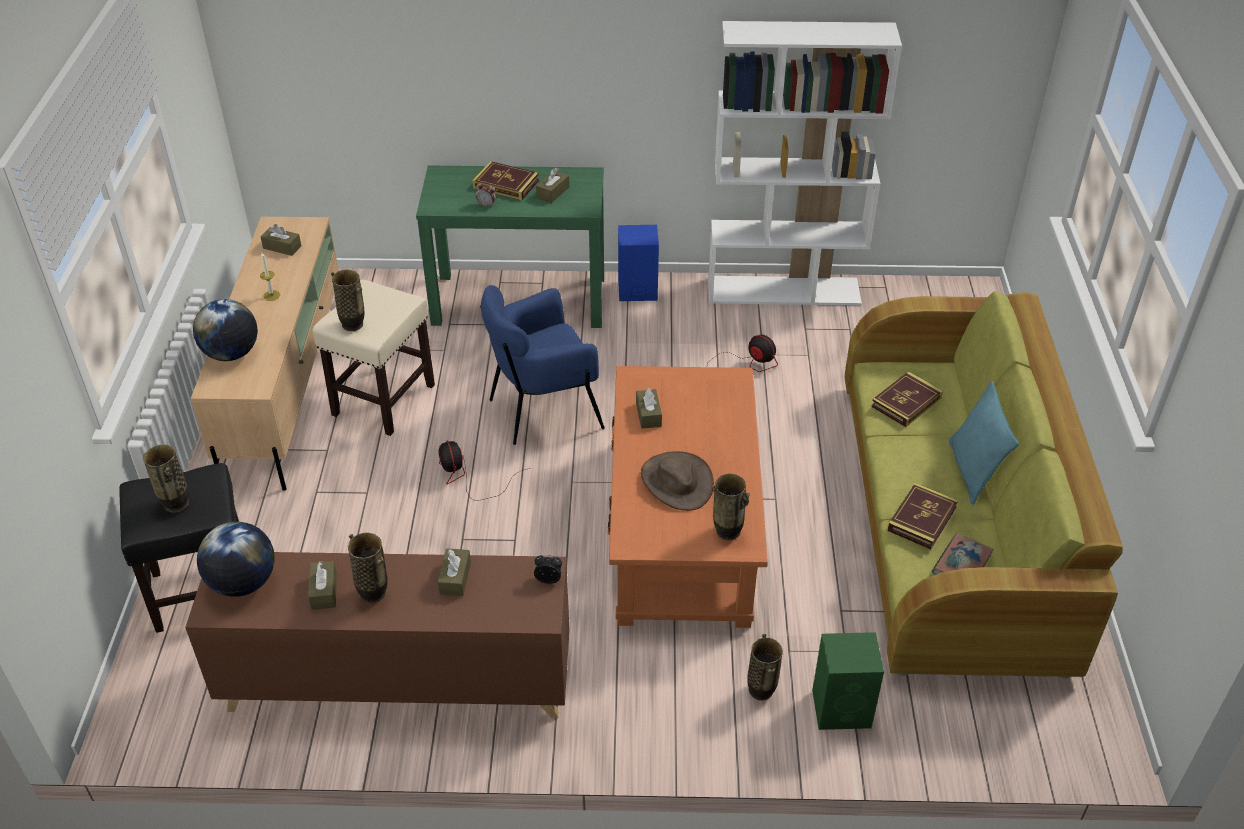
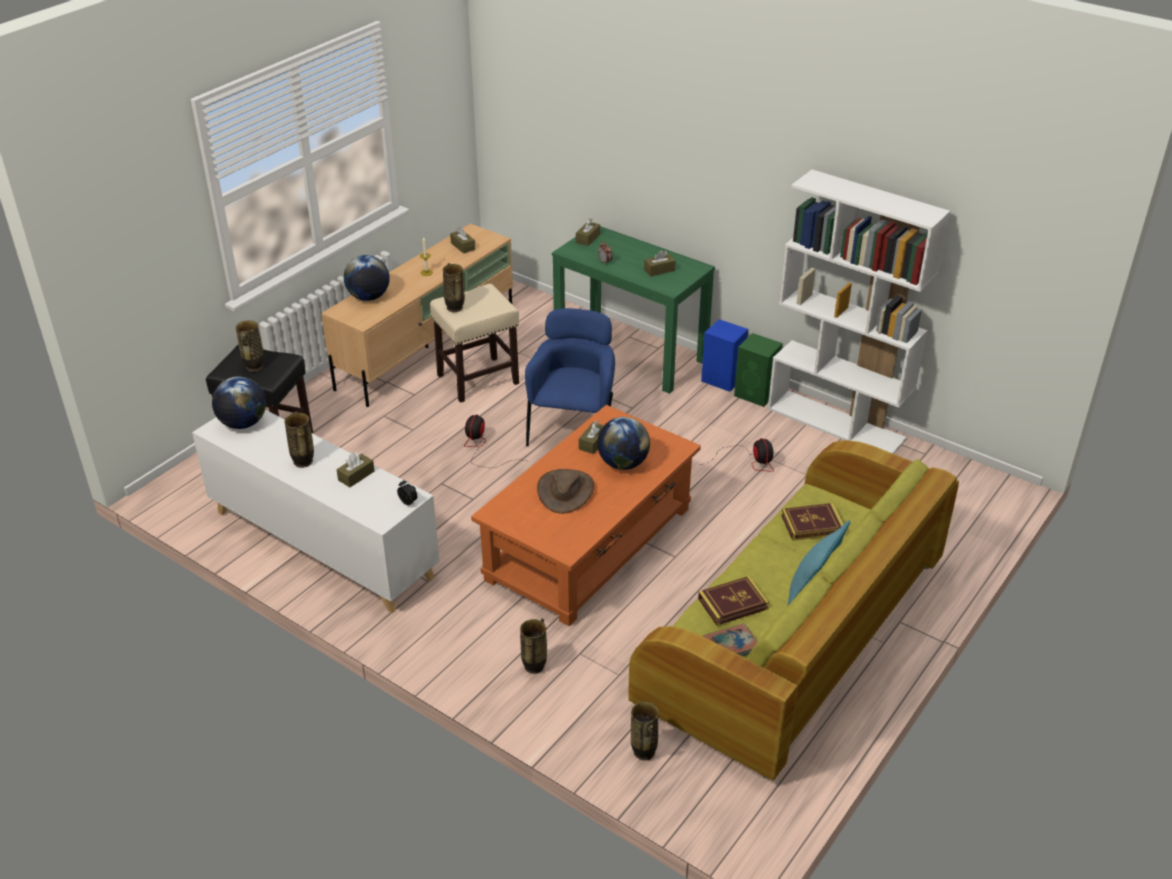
camera: 35 degrees right, 5 degrees down
(324, 591) = (279, 448): brown tissue box -> brown tissue box (588, 238)
(397, 681) = (322, 544): brown cabinet -> white cabinet
(506, 184) = (633, 253): book -> none
(543, 409) = (574, 429): blue armchair -> blue armchair turned 90 degrees clockwise
(700, 423) = (623, 463): none -> globe
(728, 532) = (564, 536): vase -> vase (644, 752)
(843, 709) = (577, 707): green speaker -> green speaker (756, 394)

